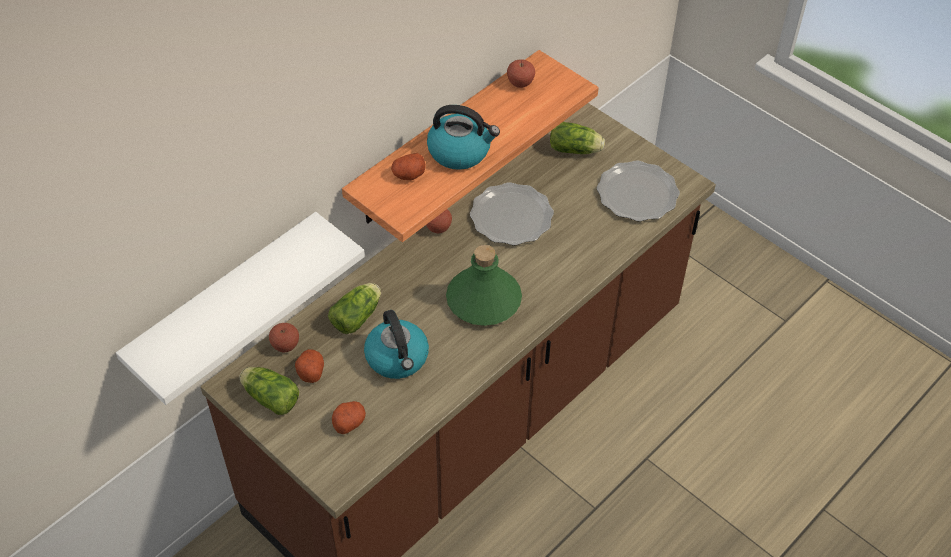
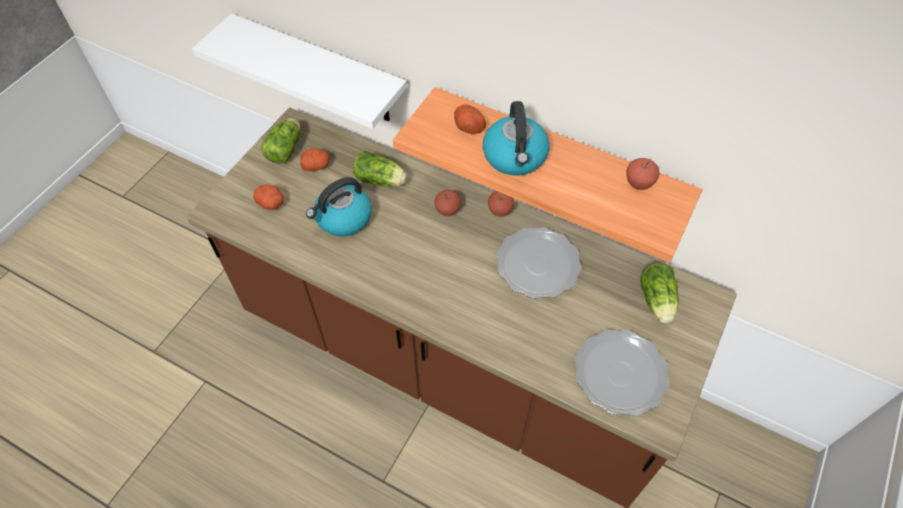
camera: 75 degrees right, 5 degrees up
(285, 346) = (338, 143): apple -> apple (447, 210)
(483, 300) = (426, 265): green bottle -> none

